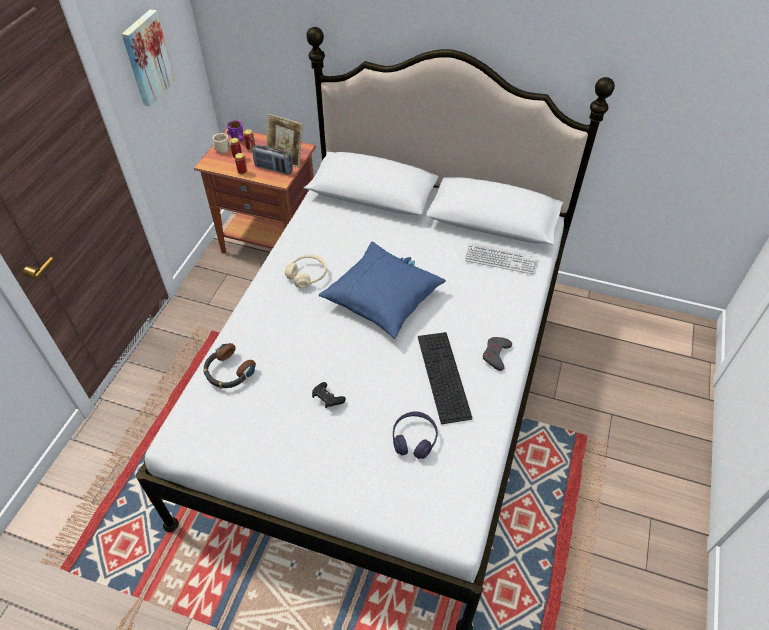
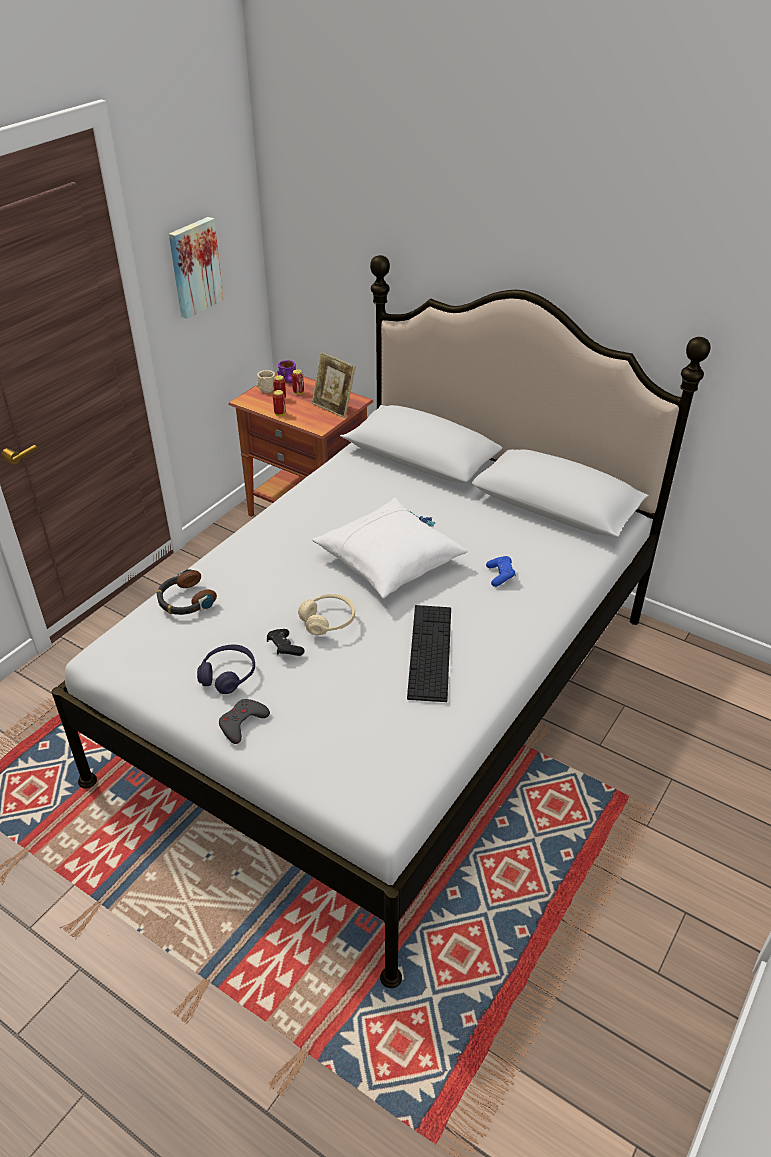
camera: 15 degrees right, 10 degrees down
(274, 169) = (316, 415): radio -> none
(307, 275) = (312, 524): beige headphones -> beige headphones (328, 621)
(383, 299) = (389, 562): blue pillow -> white pillow
(414, 439) = (369, 708): purple headphones -> purple headphones (228, 675)
(473, 294) = (500, 576): none -> blue game controller
(496, 355) = (504, 642): grey game controller -> grey game controller (242, 723)
(500, 259) = (548, 545): keyboard -> none

